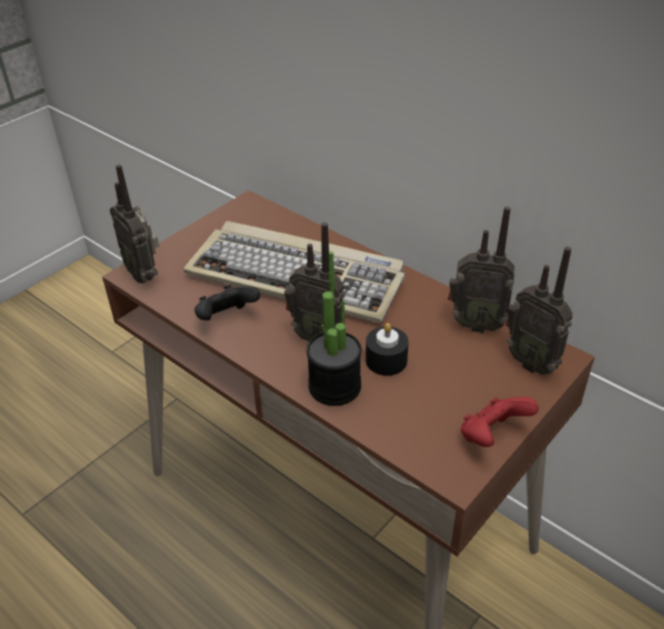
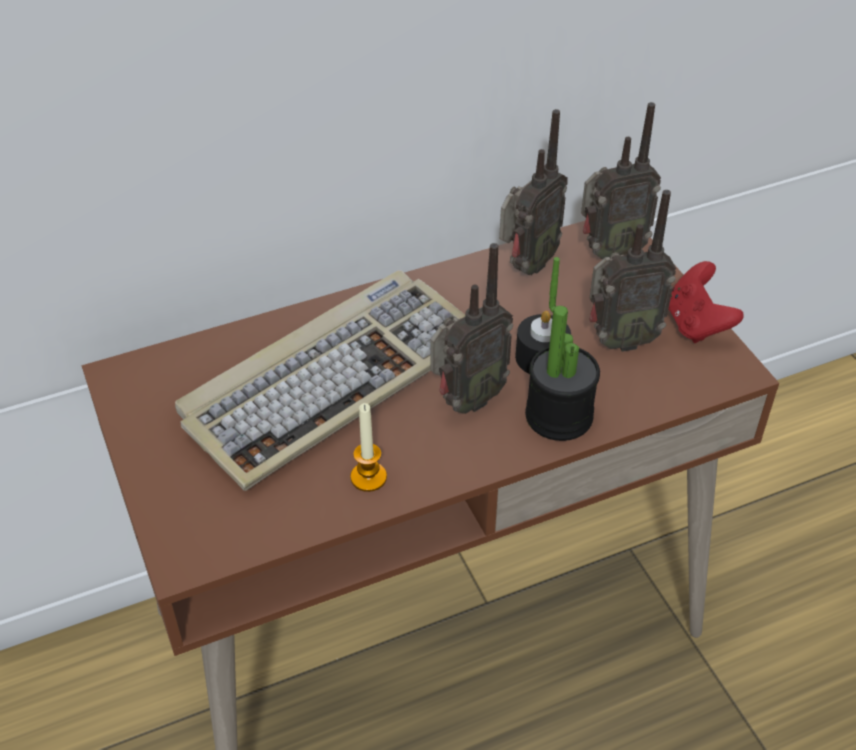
camera: 65 degrees left, 5 degrees up
(144, 274) = (198, 543): radio -> radio (619, 340)
(226, 318) = (368, 477): black game controller -> candle

